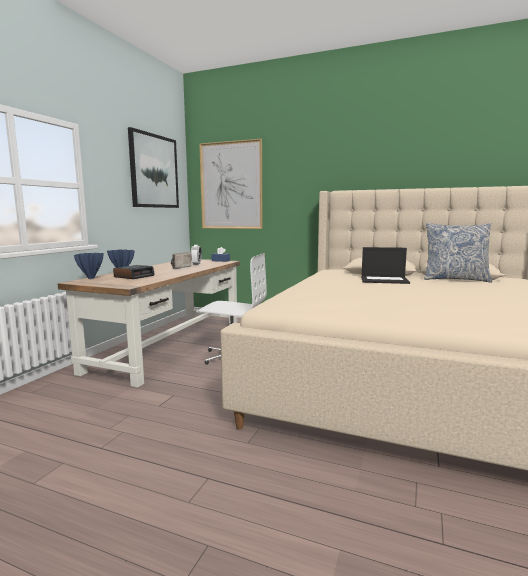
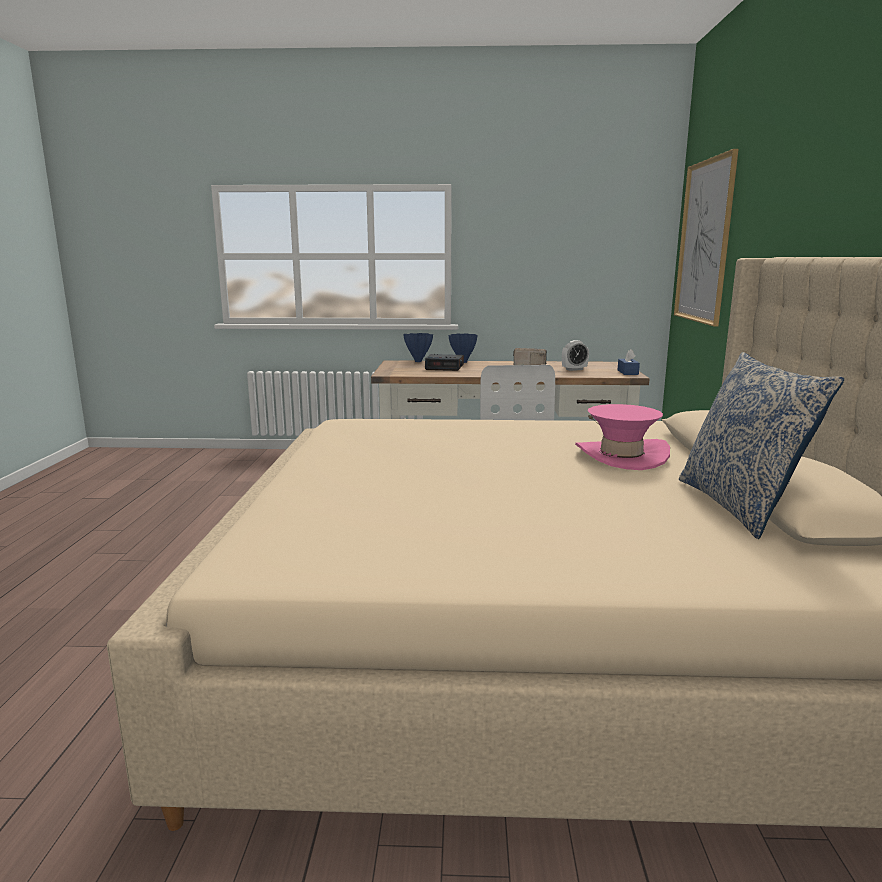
camera: 70 degrees right, 5 degrees up
(154, 171) = (587, 225): picture -> none
(384, 280) = (621, 456): laptop -> pink hat

